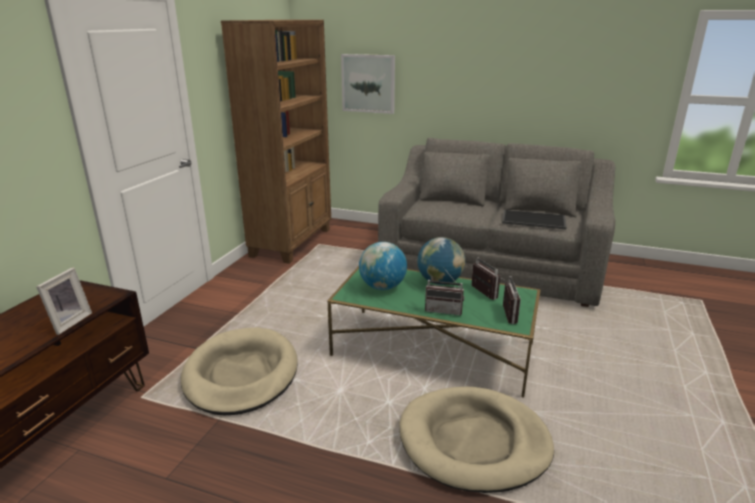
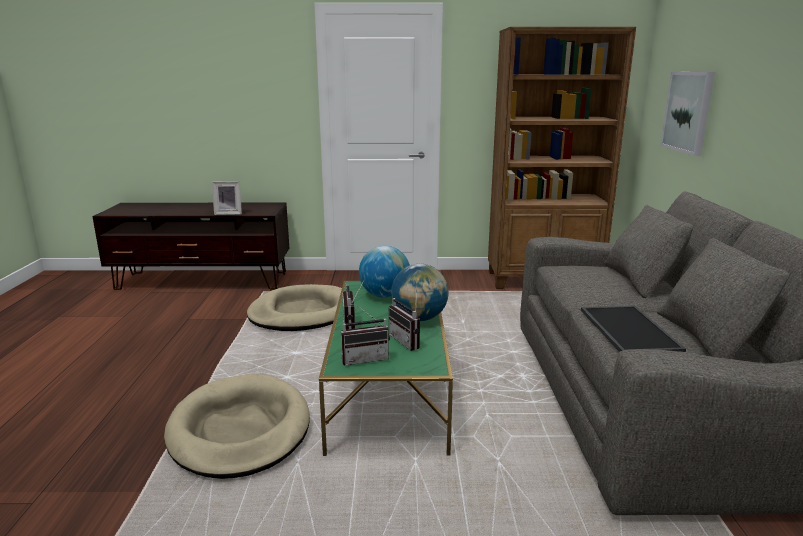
camera: 70 degrees right, 5 degrees down
(480, 293) = (408, 341): radio -> radio turned 105 degrees clockwise

